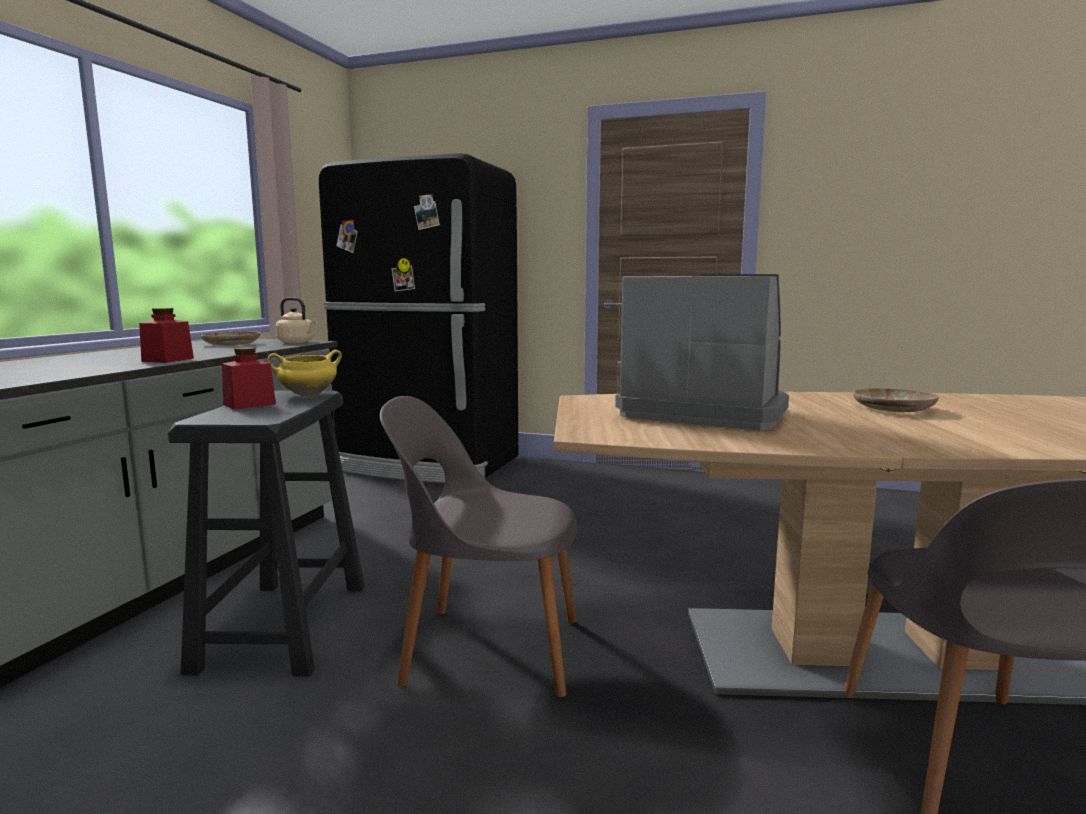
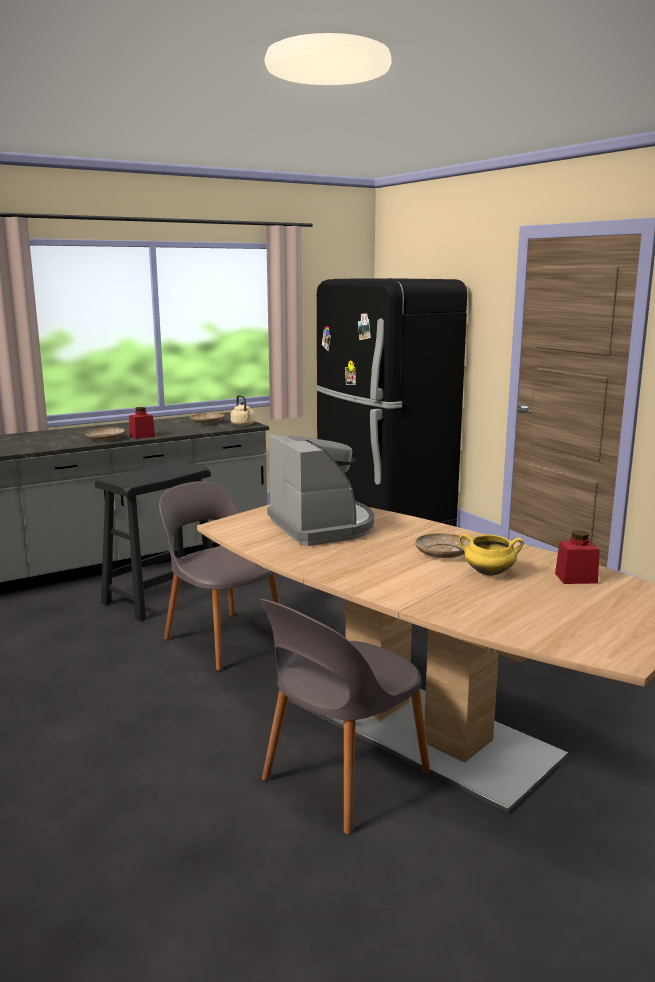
camera: 40 degrees right, 5 degrees up
(101, 367) = (105, 438): none -> beige plate
(249, 404) = (150, 471): red jar -> red jar (576, 578)
(307, 394) = (186, 468): yellow cooking pot -> yellow cooking pot (488, 573)

